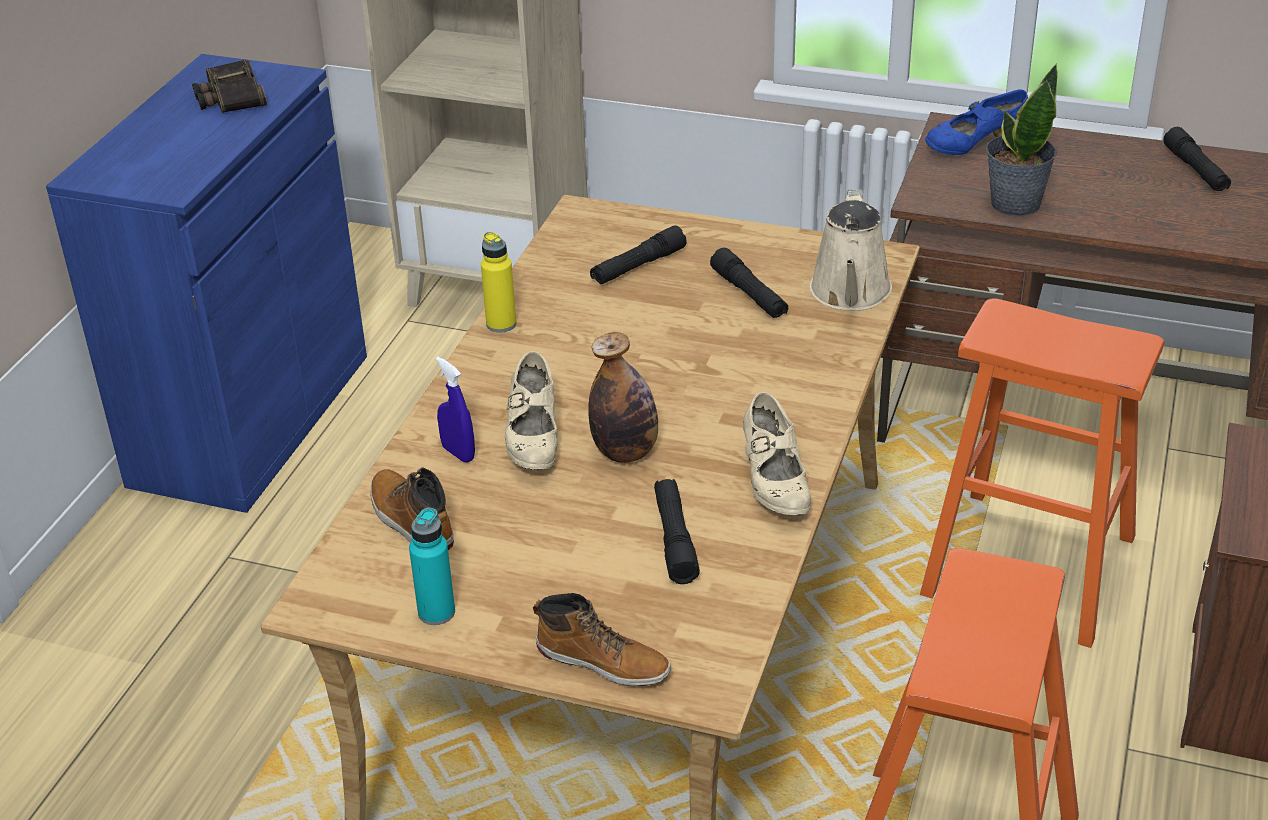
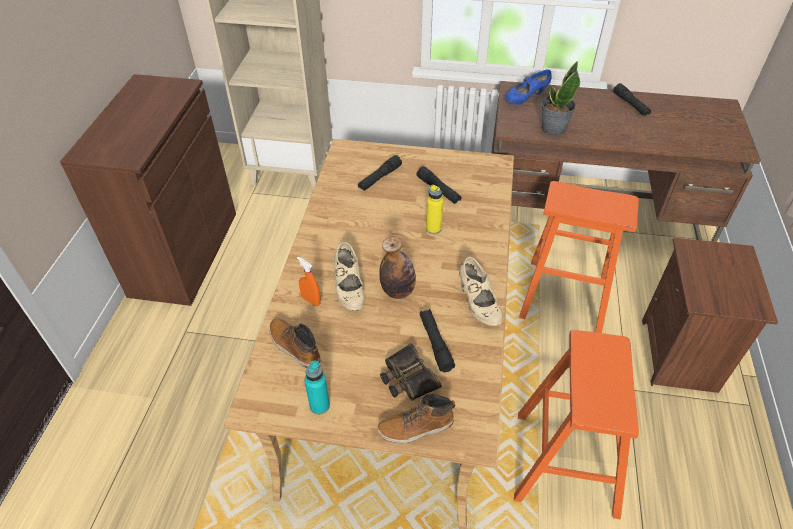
camera: 10 degrees left, 10 degrees up
(230, 97) = (154, 99): binoculars -> binoculars (407, 378)
(251, 419) = (184, 253): blue cabinet -> brown cabinet
(458, 453) = (311, 300): blue spray bottle -> orange spray bottle
(501, 324) = (317, 218): yellow bottle -> yellow bottle (433, 228)
(604, 661) = (416, 427): boot -> boot turned 150 degrees clockwise
(850, 294) = (487, 186): beige watering can -> none

